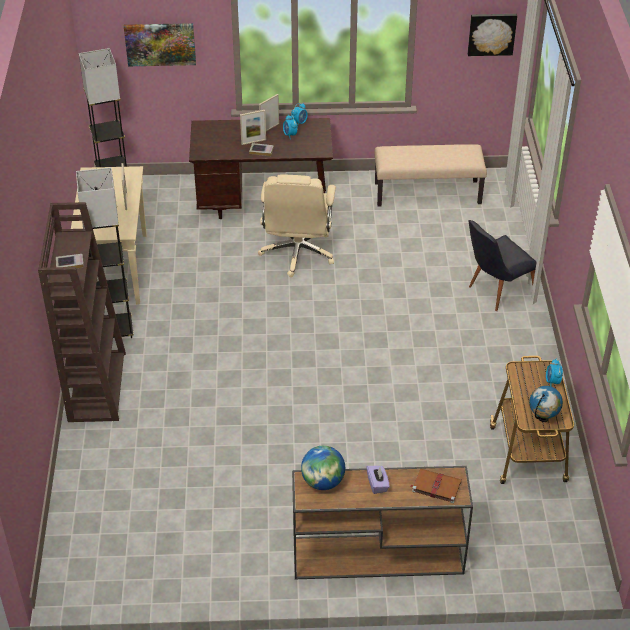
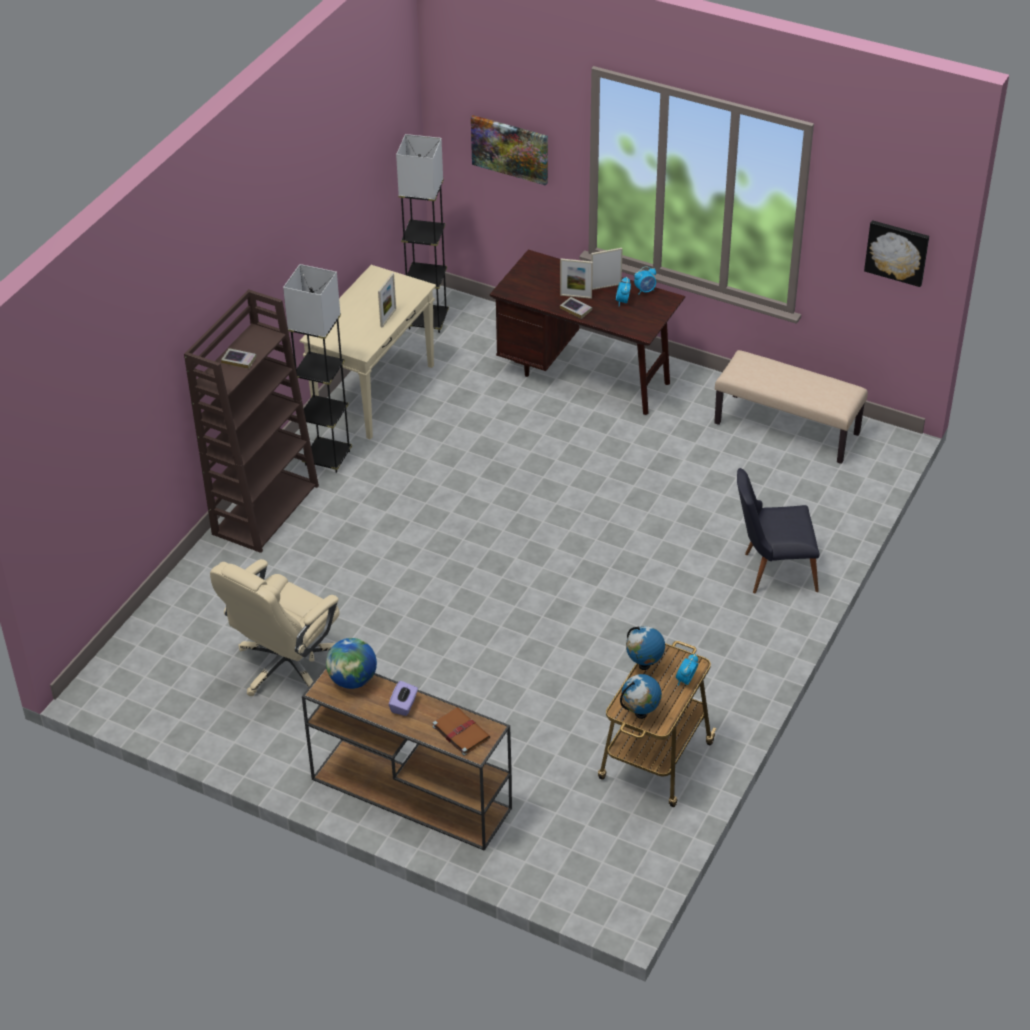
camera: 30 degrees right, 0 degrees up
(297, 253) = (580, 445): beige office chair -> beige office chair (286, 666)
(516, 382) = (644, 665): none -> globe

